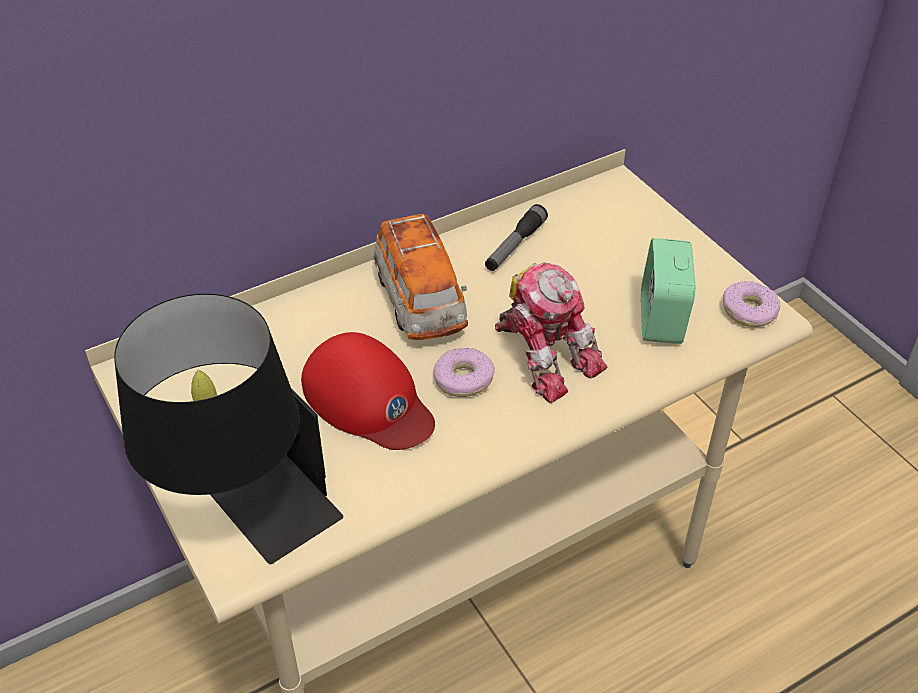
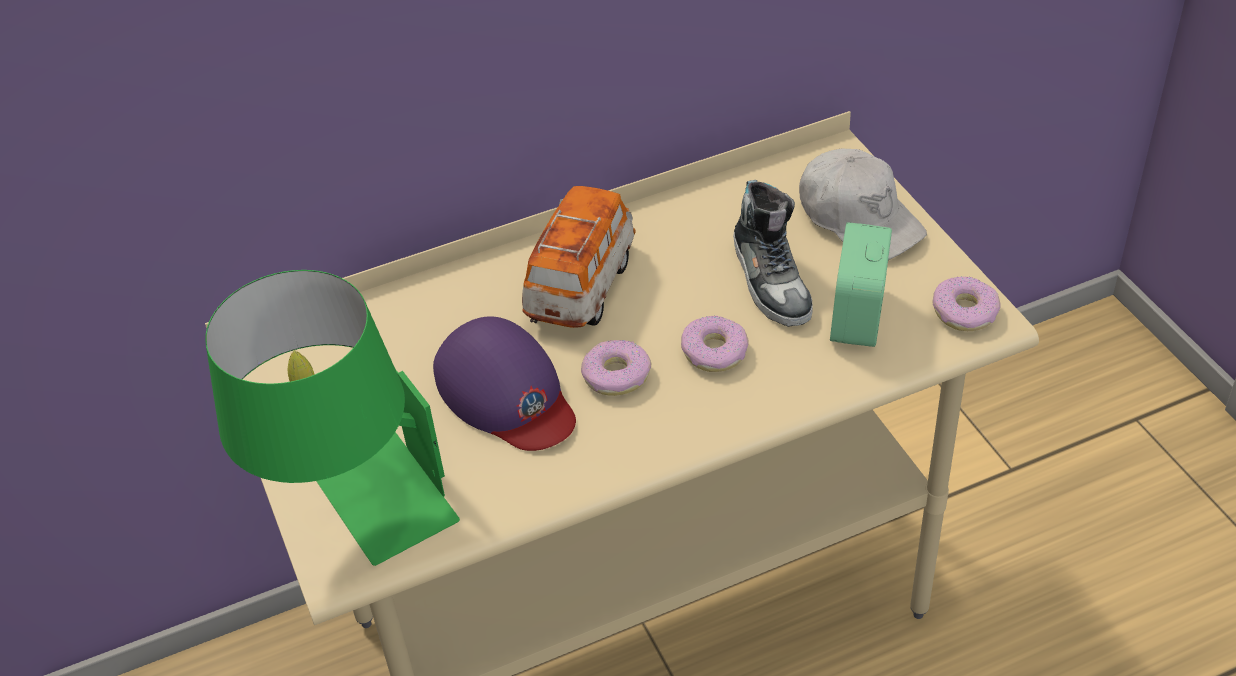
camera: 10 degrees right, 0 degrees up
(244, 514) = (354, 511): black table lamp -> green table lamp
(368, 400) = (506, 394): red cap -> purple cap
(420, 302) = (581, 285): toy car -> toy car turned 150 degrees counterclockwise
(515, 246) = (702, 223): flashlight -> none
(545, 354) = (714, 351): toy robot -> donut
(582, 291) = (771, 280): none -> shoe
(646, 237) = (859, 219): none -> white cap

